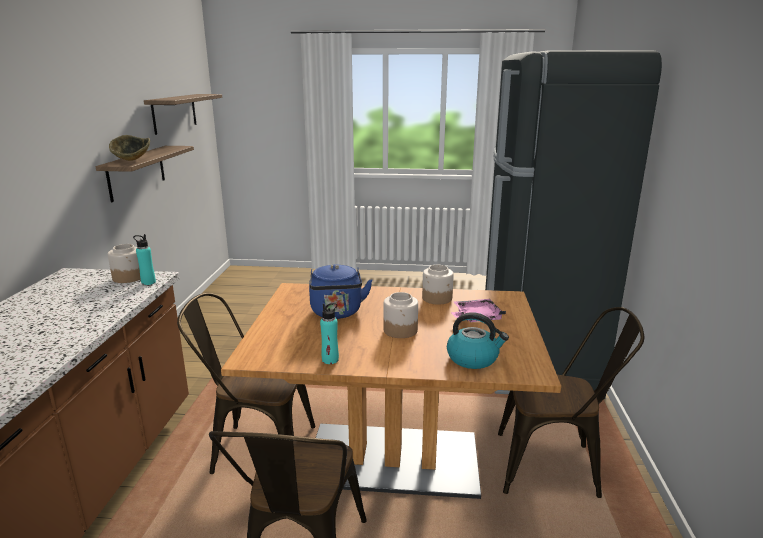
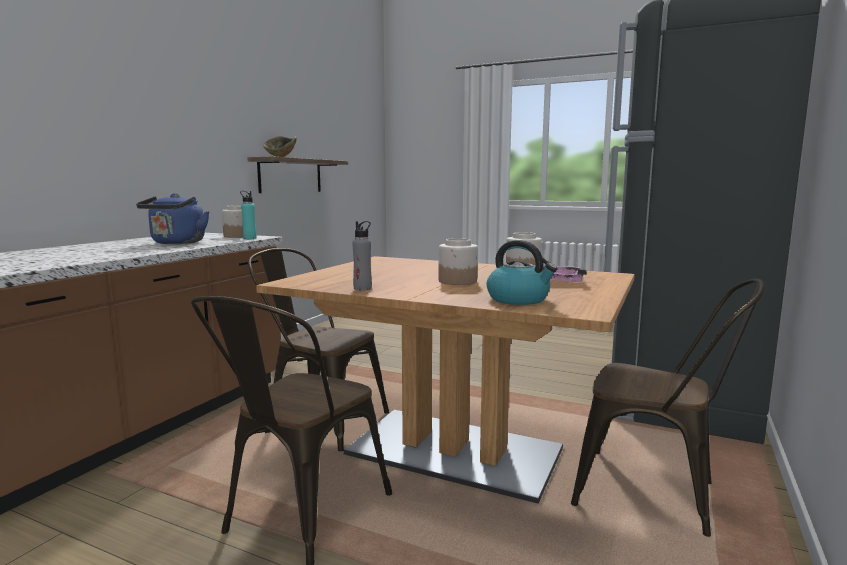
camera: 20 degrees right, 10 degrees down
(174, 113) = (340, 136): shelf -> none
(330, 360) = (362, 288): turquoise bottle -> grey bottle
(337, 313) = (405, 270): blue kettle -> blue kettle (177, 243)

